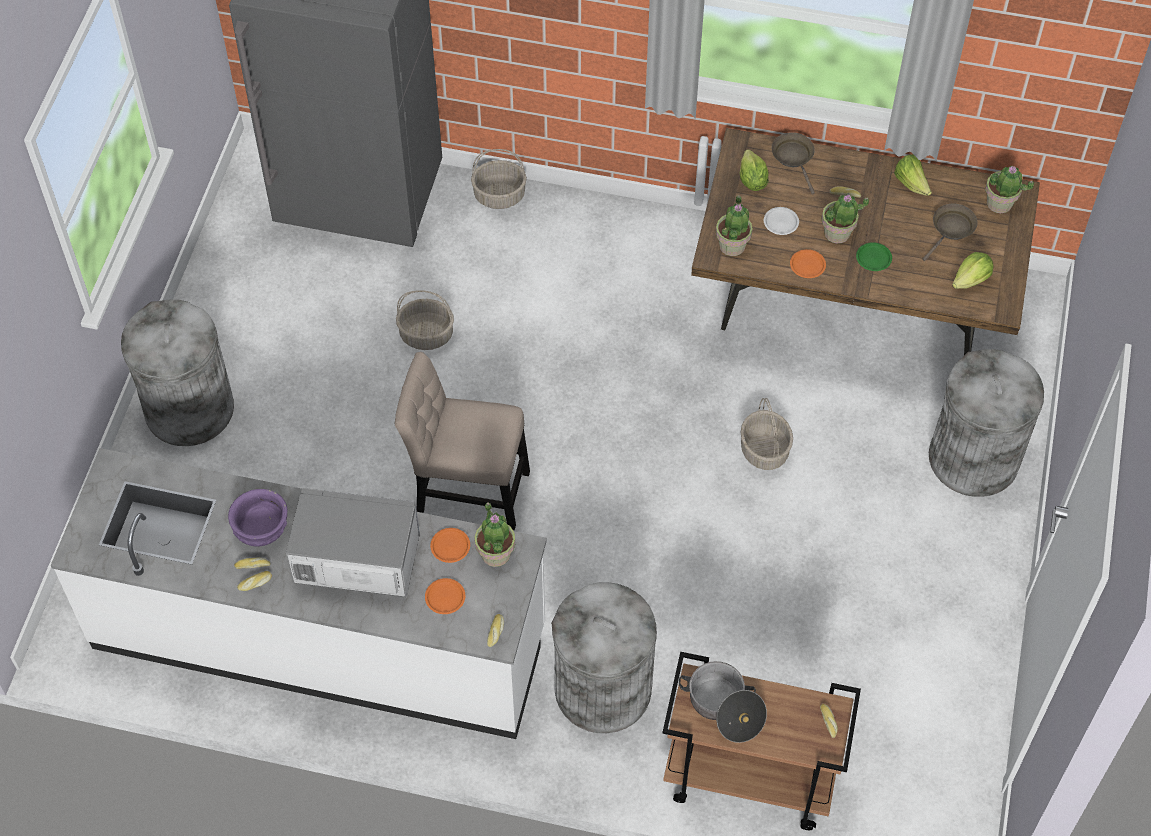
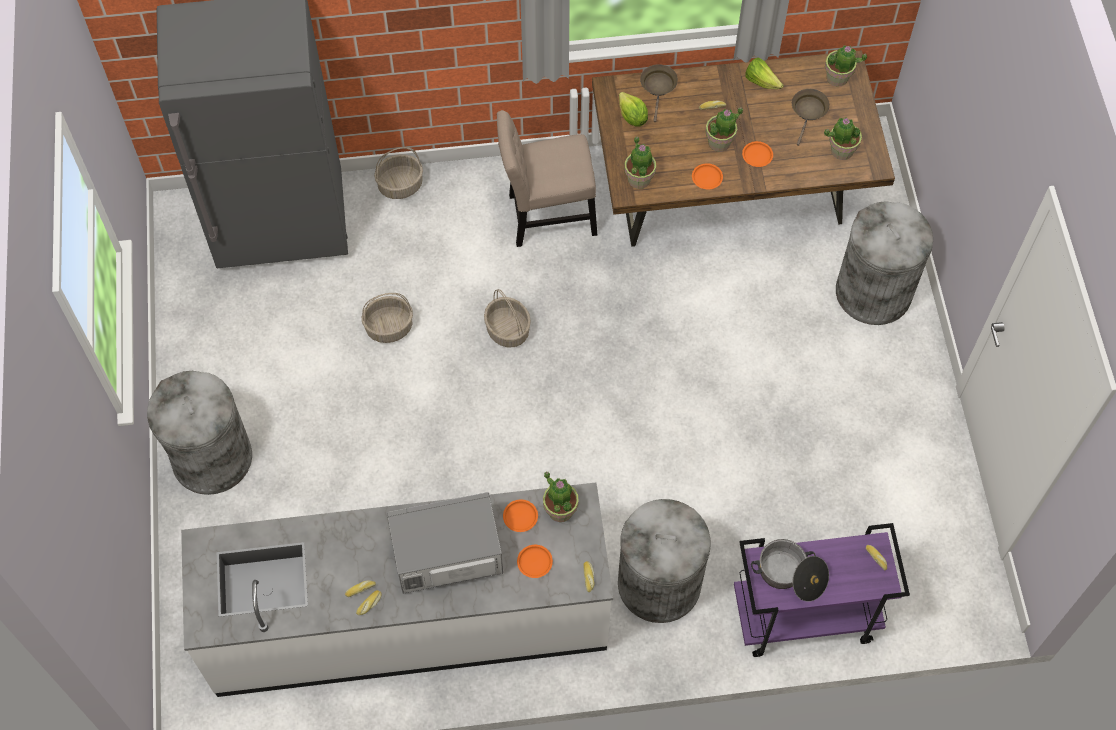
camera: 20 degrees left, 5 degrees up
(260, 529) = (354, 555): purple bowl -> none
(467, 490) = (479, 451): beige chair -> beige chair (547, 216)
(747, 778) = (803, 617): brown cart -> purple cart
(765, 450) = (708, 338): basket -> basket (508, 330)
(781, 223) = (671, 147): white plate -> none
(794, 158) = (658, 87): brown frying pan -> brown frying pan turned 45 degrees clockwise
(873, 258) = (757, 155): green plate -> orange plate
(971, 280) = (841, 150): lettuce -> potted plant

